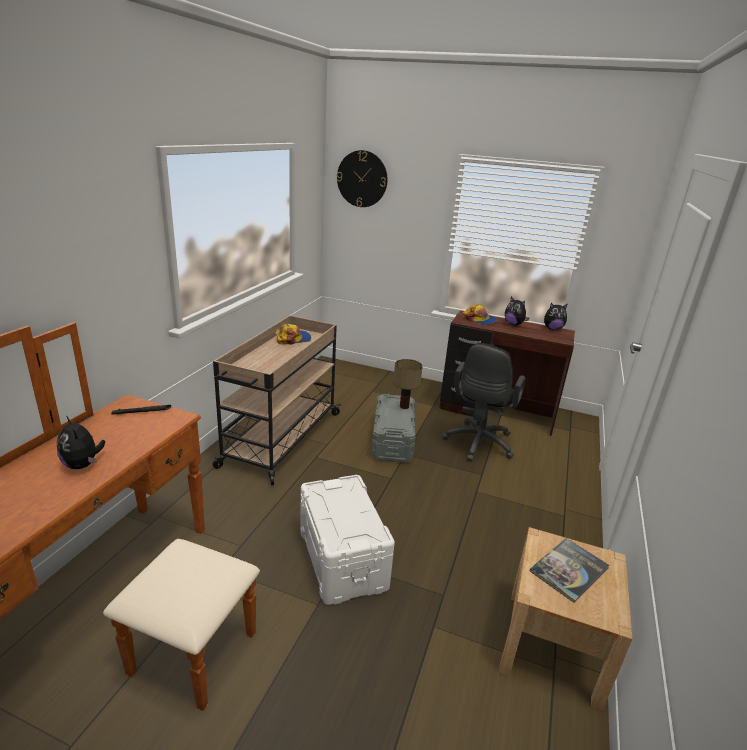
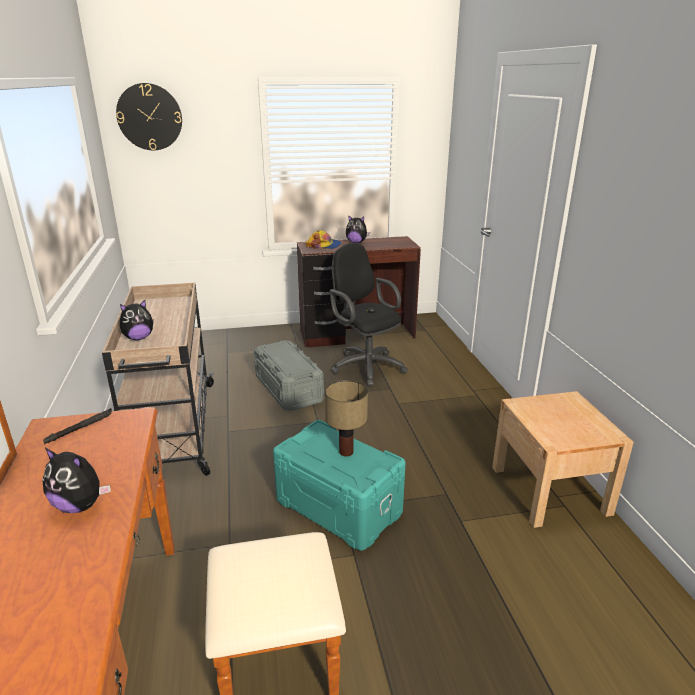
camera: 30 degrees left, 0 degrees up
(293, 339) = (154, 310): cap -> none
(343, 558) = (339, 506): white storage box -> turquoise storage box
(403, 406) = (289, 350): table lamp -> table lamp (345, 452)
(477, 445) = (365, 366): black office chair -> black office chair turned 150 degrees clockwise
(552, 329) = (390, 239): plush toy -> plush toy (138, 338)
(569, 569) = (556, 416): book -> none

